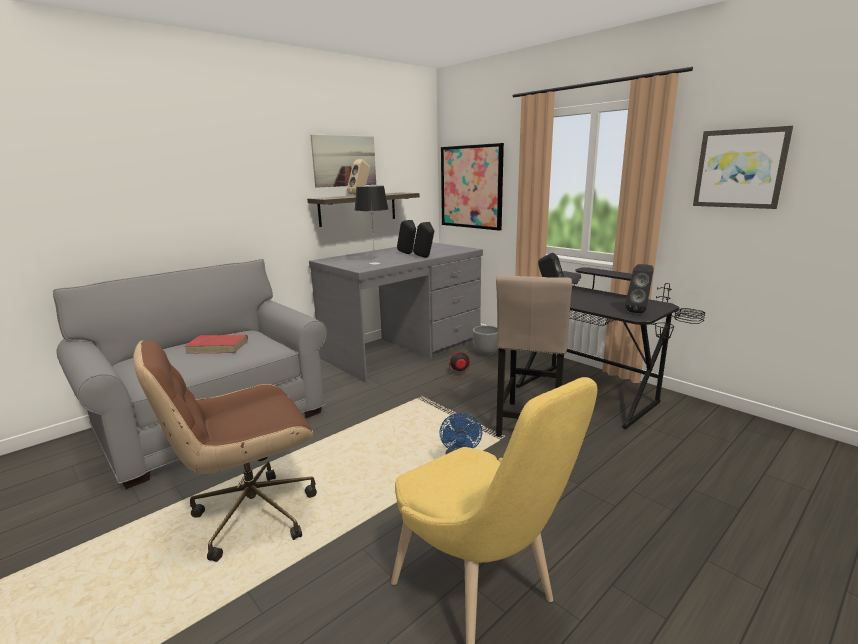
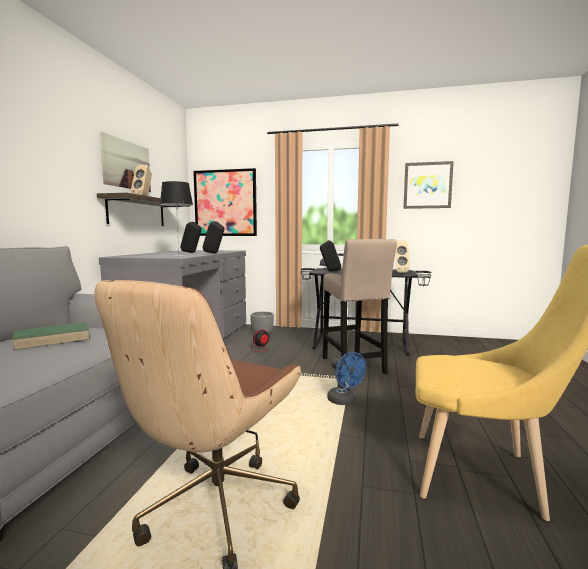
camera: 35 degrees left, 10 degrees down
(218, 346) = (54, 339): red book -> green book
(639, 311) = (400, 272): black speaker -> beige speaker

